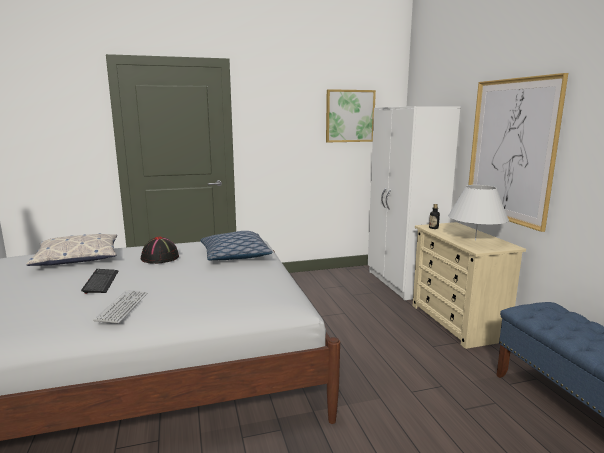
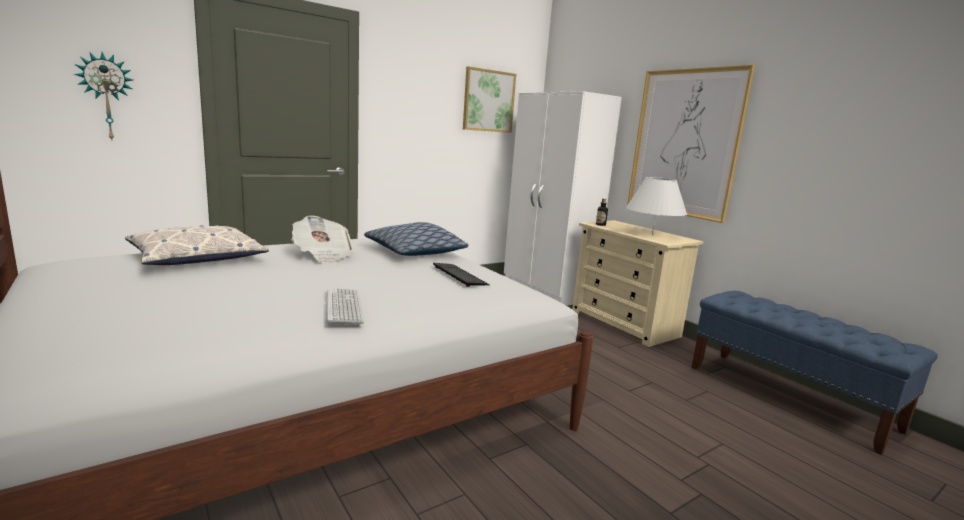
camera: 20 degrees left, 0 degrees up
(54, 142) = (107, 97): none -> wall clock
(101, 282) = (274, 282): keyboard -> keyboard (459, 276)
(160, 258) = (323, 255): black hat -> newspaper

